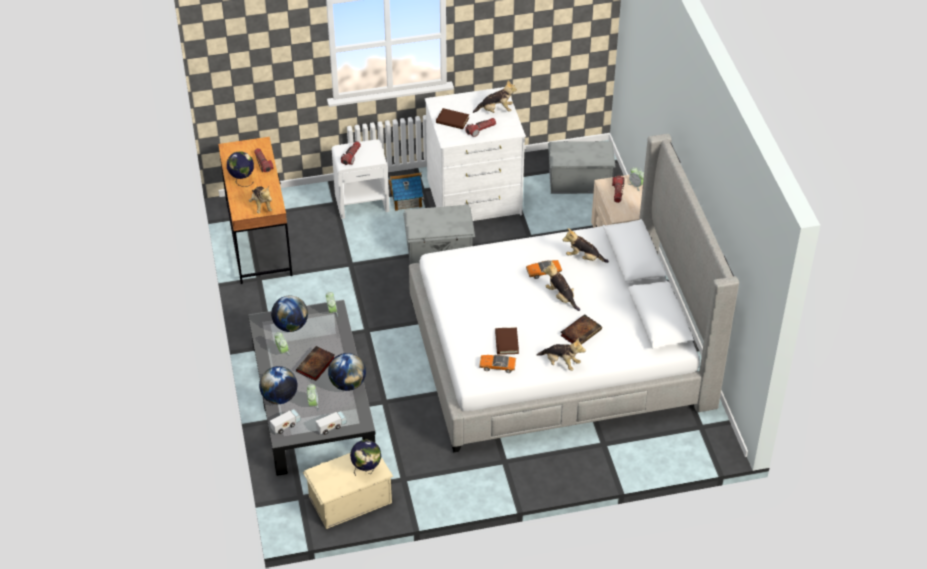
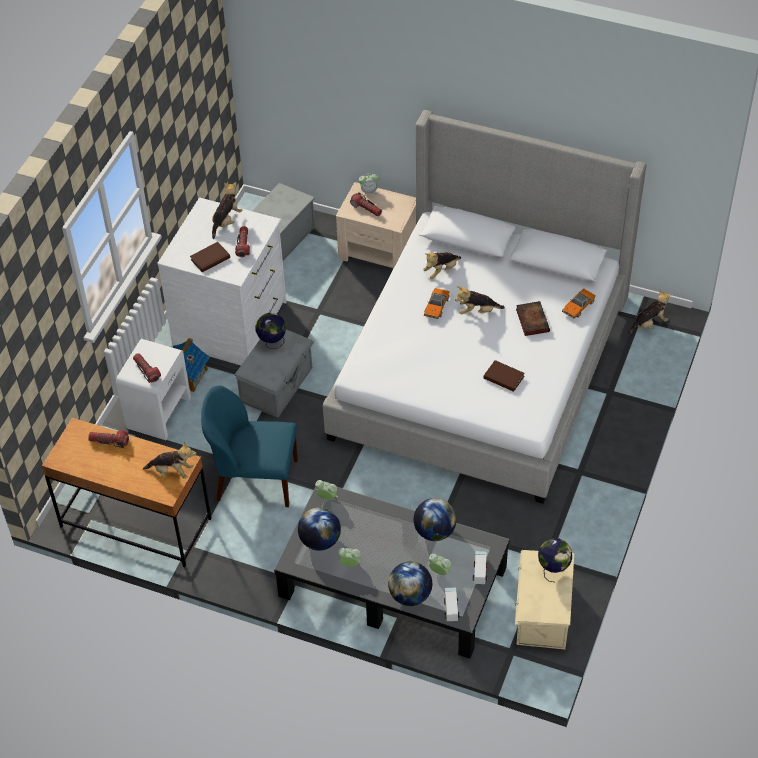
camera: 55 degrees left, 5 degrees up
(242, 180) = (119, 471): globe -> globe (272, 343)
(315, 366) = (390, 546): book -> none
(344, 281) = (255, 480): none -> blue chair
(497, 366) = (527, 399): toy car -> toy car (578, 307)
(561, 363) = (558, 353): plush toy -> plush toy (649, 324)

